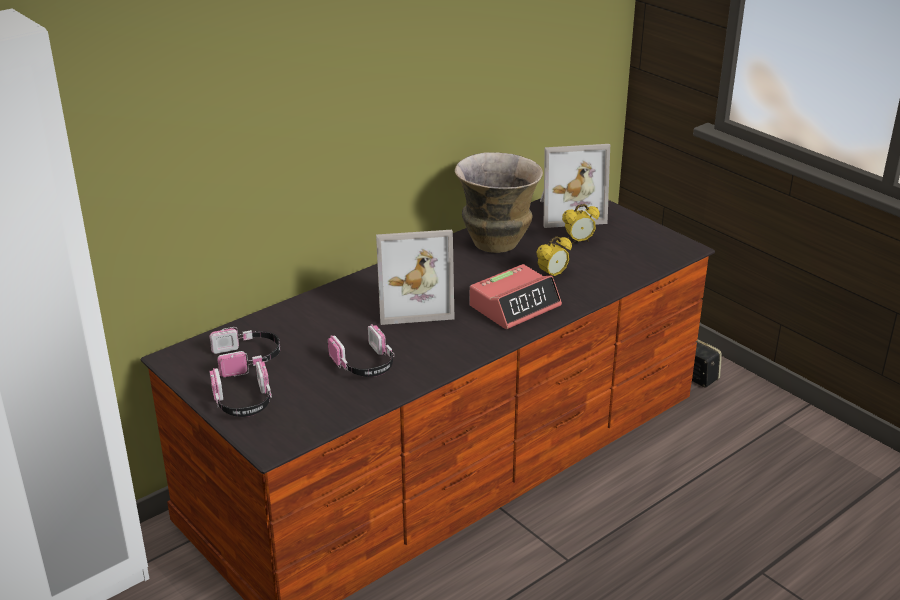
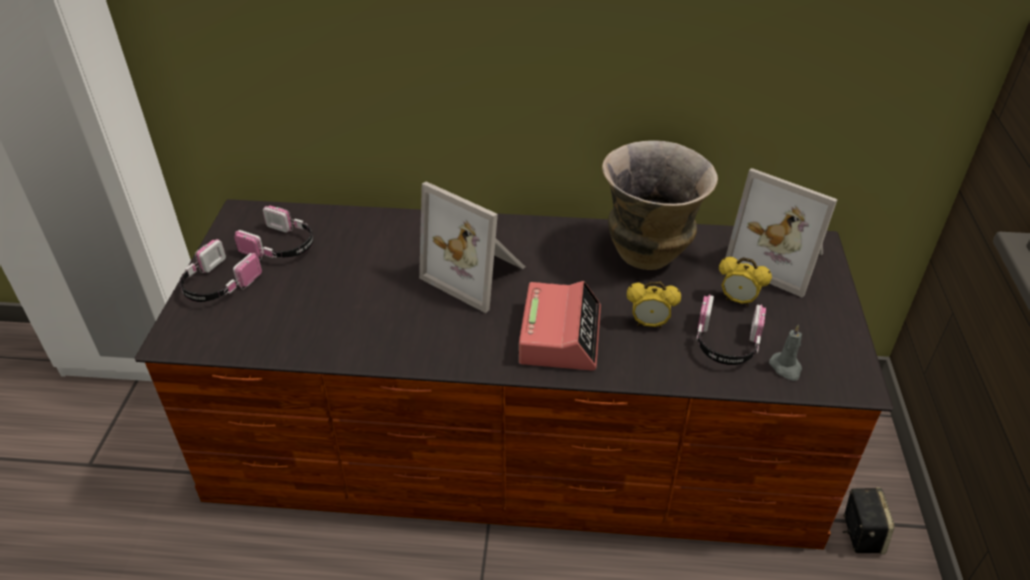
camera: 45 degrees right, 10 degrees up
(365, 365) = (346, 310): headphones -> headphones (726, 343)
(515, 306) = (560, 335): alarm clock -> alarm clock turned 90 degrees counterclockwise
(647, 258) = (786, 368): none -> grey candle

